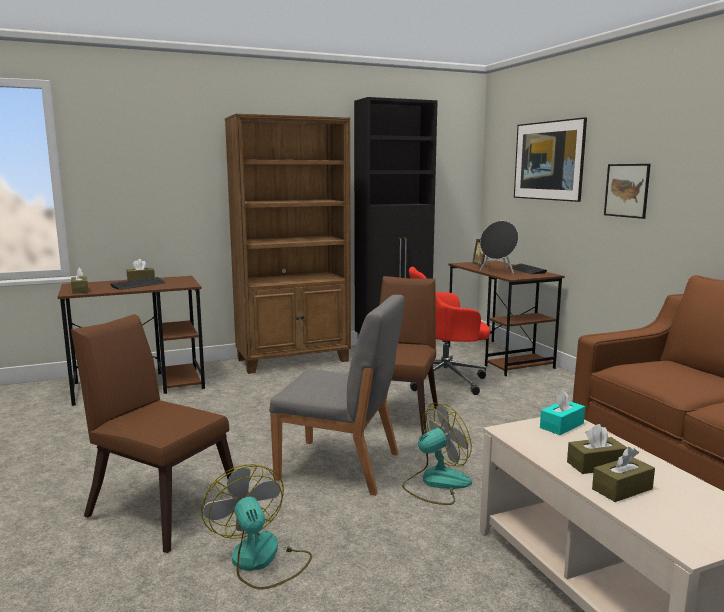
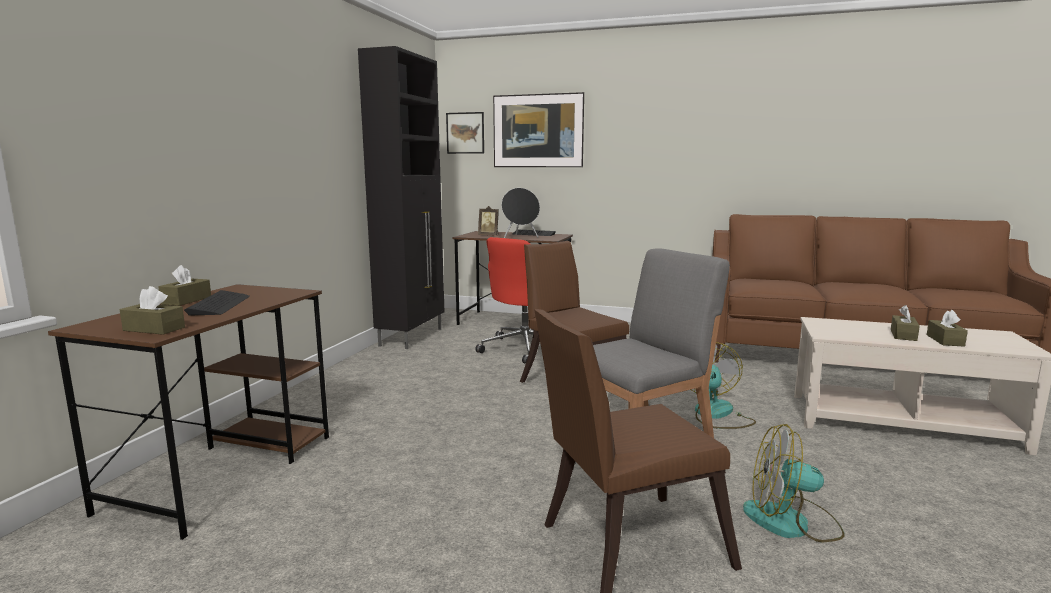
camera: 50 degrees left, 0 degrees up
(294, 360) = (349, 377): brown bookcase -> none
(561, 425) = (827, 324): turquoise tissue box -> none
(627, 190) = (635, 155): picture -> picture (465, 133)

